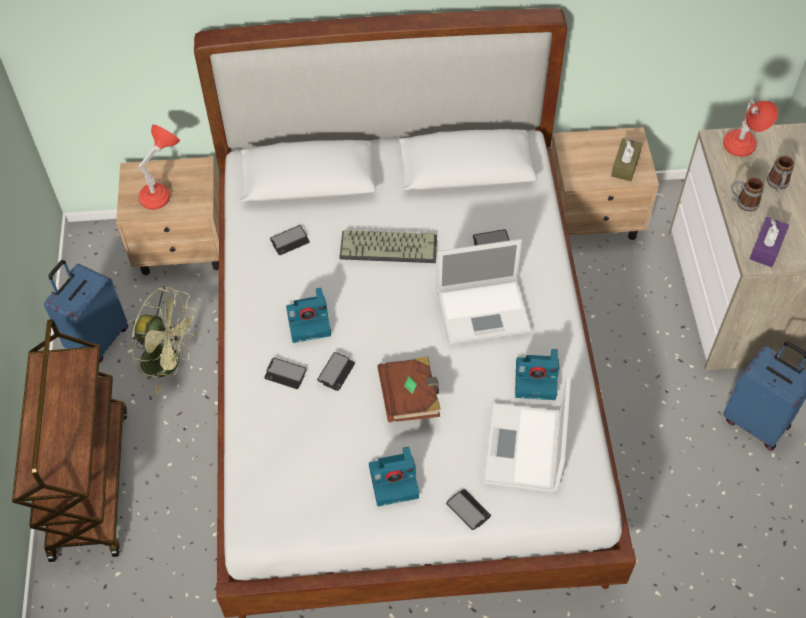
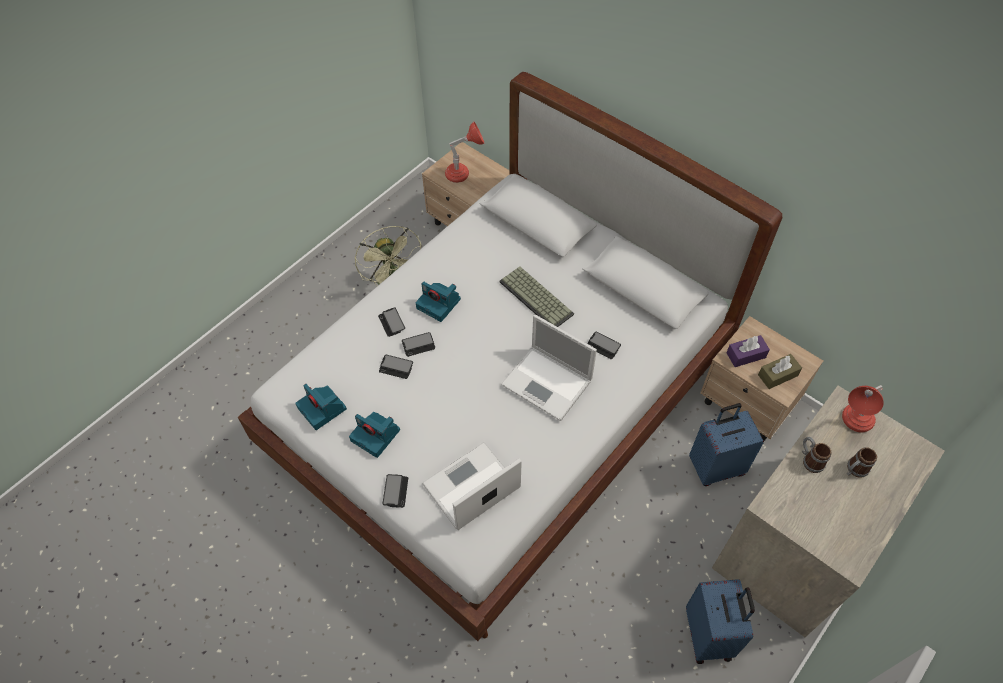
camera: 45 degrees right, 0 degrees up
(89, 481) = (287, 313): brown cart -> none
(97, 339) = (373, 240): blue suitcase -> blue suitcase (715, 467)
(290, 241) = (484, 249): phone -> phone (396, 367)
(410, 397) = (441, 396): brown book -> none
(537, 379) = (529, 453): camera -> camera (323, 409)
(766, 247) = (789, 505): purple tissue box -> purple tissue box (746, 355)

